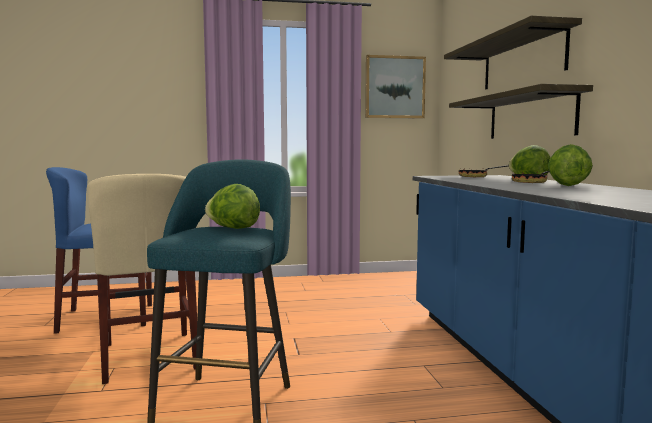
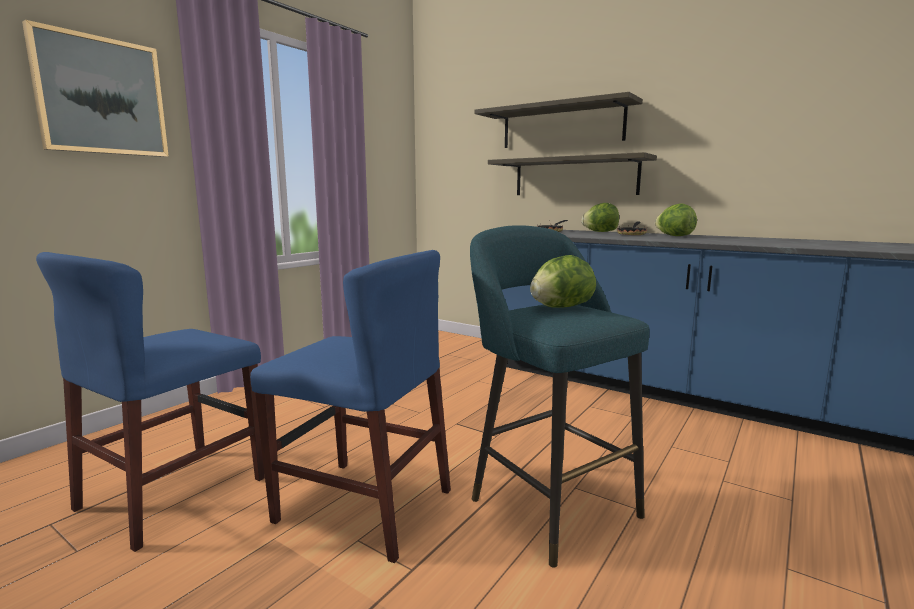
camera: 45 degrees left, 5 degrees up
(149, 355) = (364, 506): beige chair -> blue chair
(394, 87) = (382, 136): picture -> picture (101, 96)

